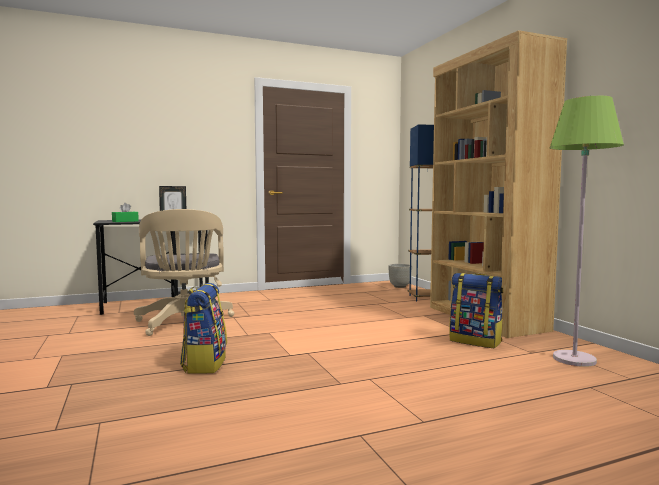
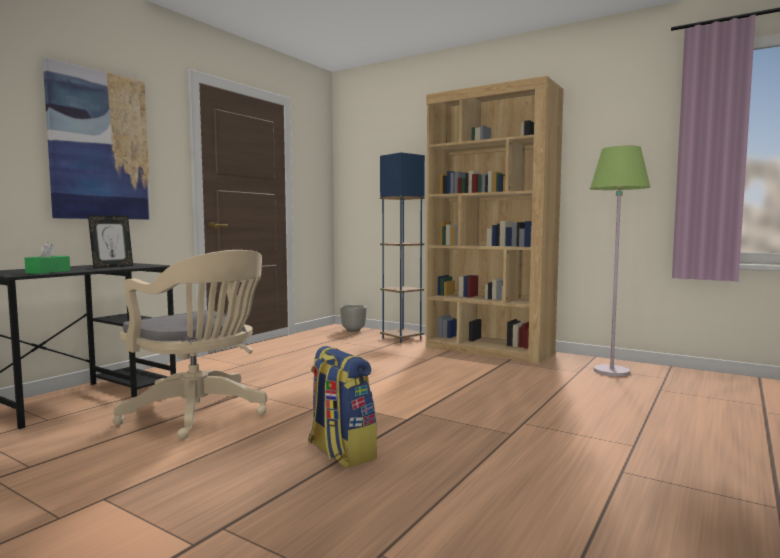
camera: 35 degrees left, 0 degrees up
(184, 139) = (99, 146): none -> picture
(476, 341) = (525, 371): backpack -> none

